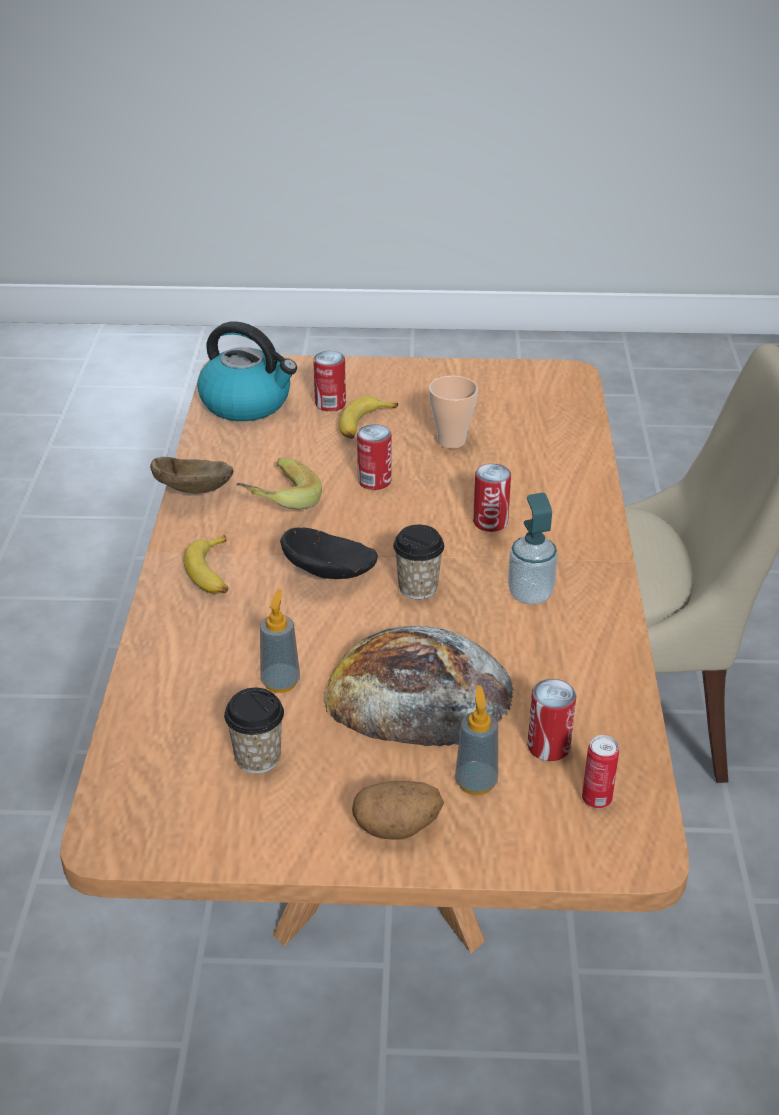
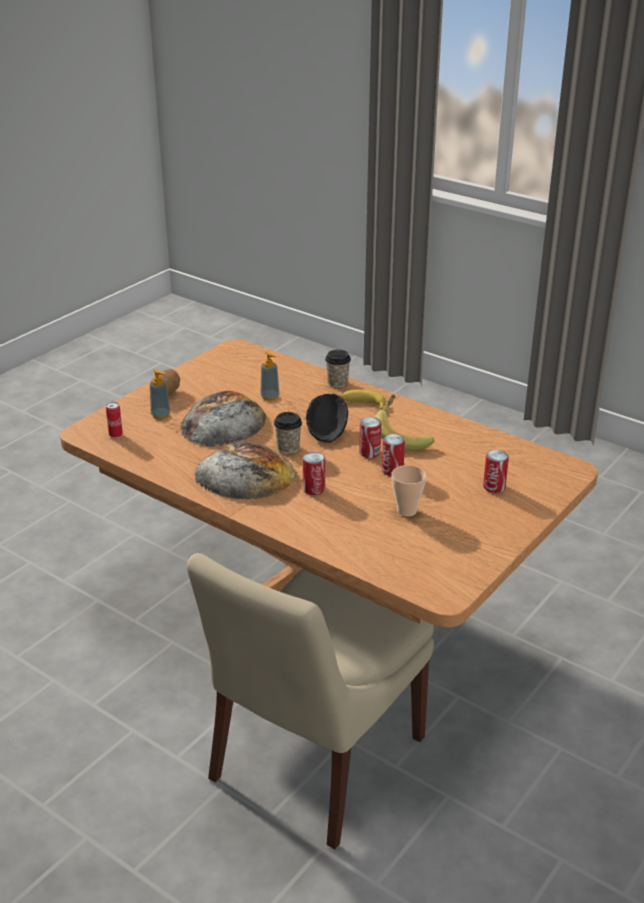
camera: 125 degrees right, 5 degrees down
(198, 491) = (439, 420): brown bowl -> none
(247, 403) = (522, 461): kettle -> none
(258, 757) = (235, 380): cup -> cup (337, 383)
(364, 425) = (456, 489): banana -> none
(530, 594) = (244, 474): soap dispenser -> bread
(548, 746) = (154, 437): can -> can (369, 452)

